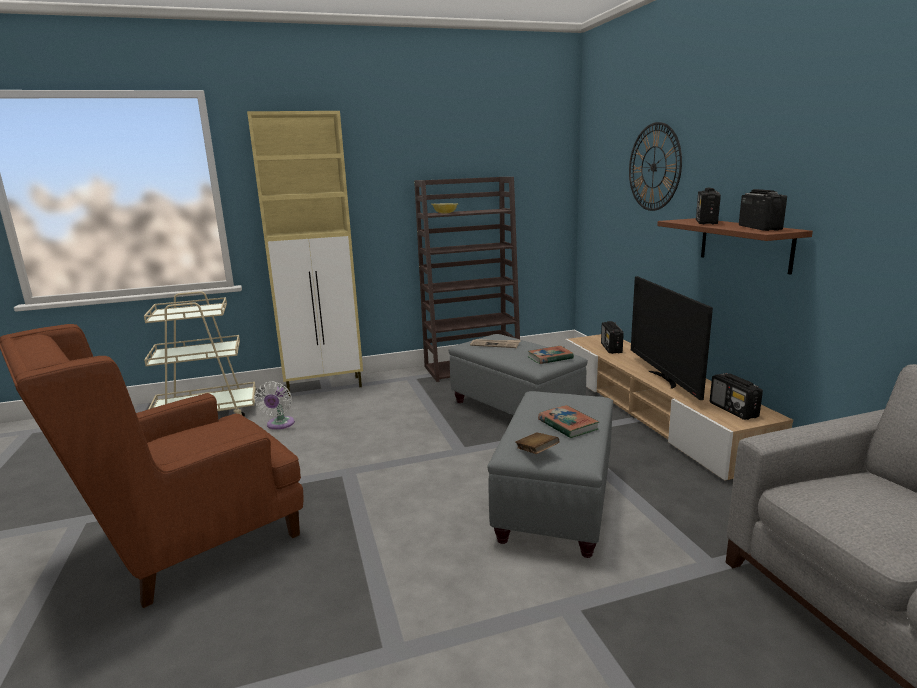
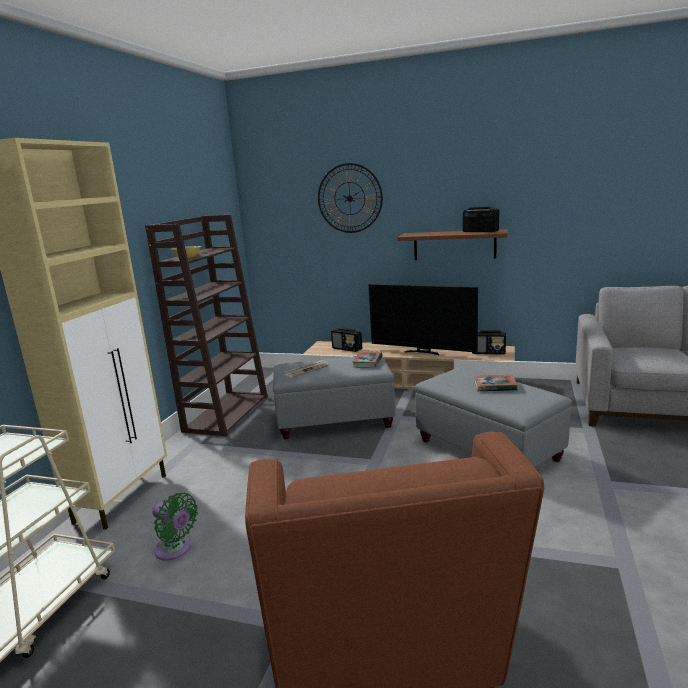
camera: 55 degrees left, 0 degrees up
(279, 425) = (175, 550): white fan -> green fan
(536, 452) = (528, 404): brown book -> none
(706, 222) = (431, 233): radio -> none

